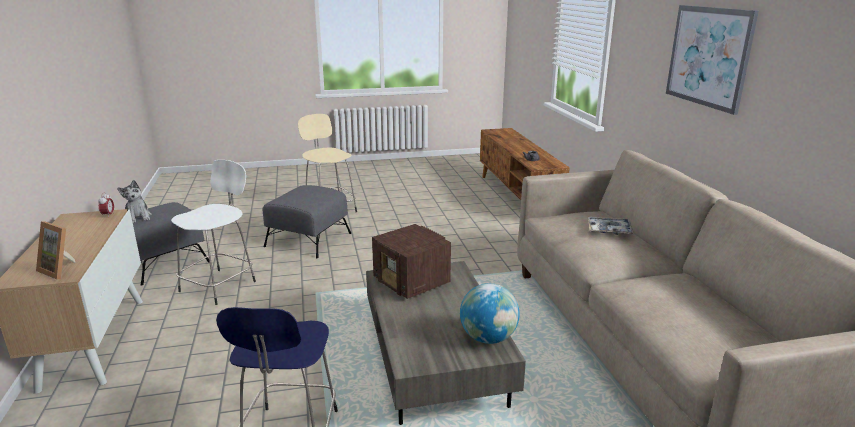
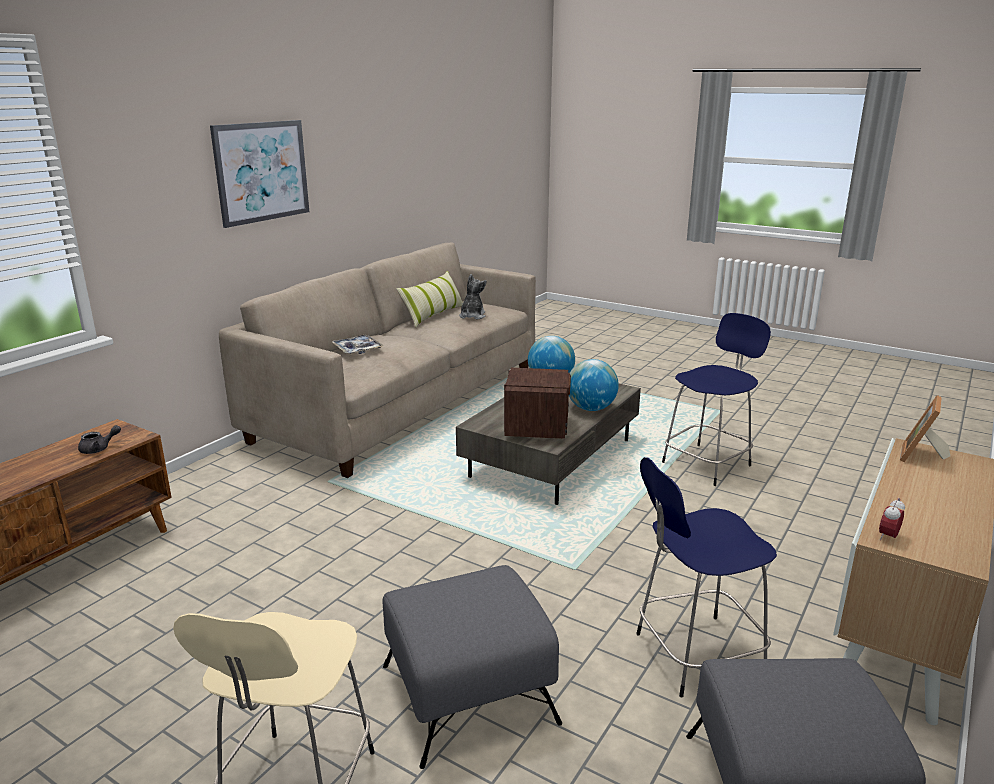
camera: 135 degrees left, 0 degrees up
(61, 270) = (921, 456): picture frame -> picture frame turned 135 degrees counterclockwise
(138, 217) = (843, 700): plush toy -> plush toy (472, 316)
(220, 285) = (694, 655): white stool -> blue stool
(401, 321) = (591, 409): none -> globe
(711, 302) = (433, 315): none -> pillow

